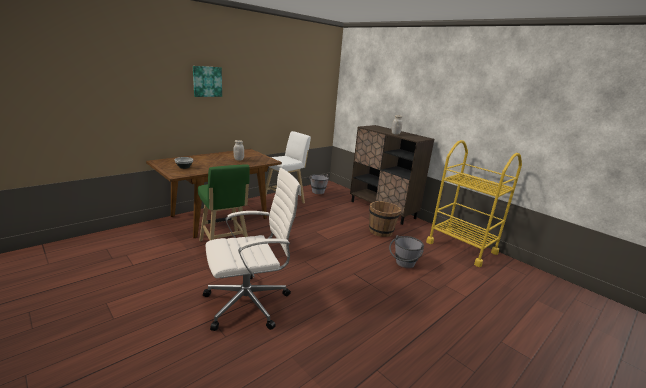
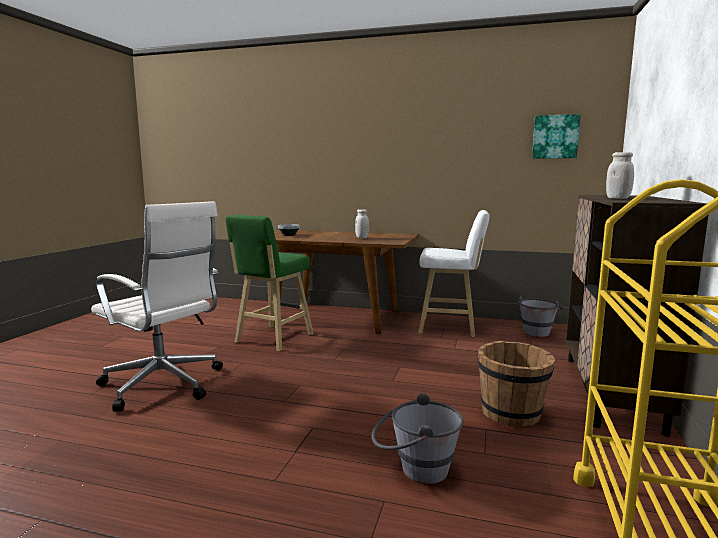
camera: 60 degrees right, 10 degrees down
(207, 81) = (355, 136): picture -> picture (555, 137)

